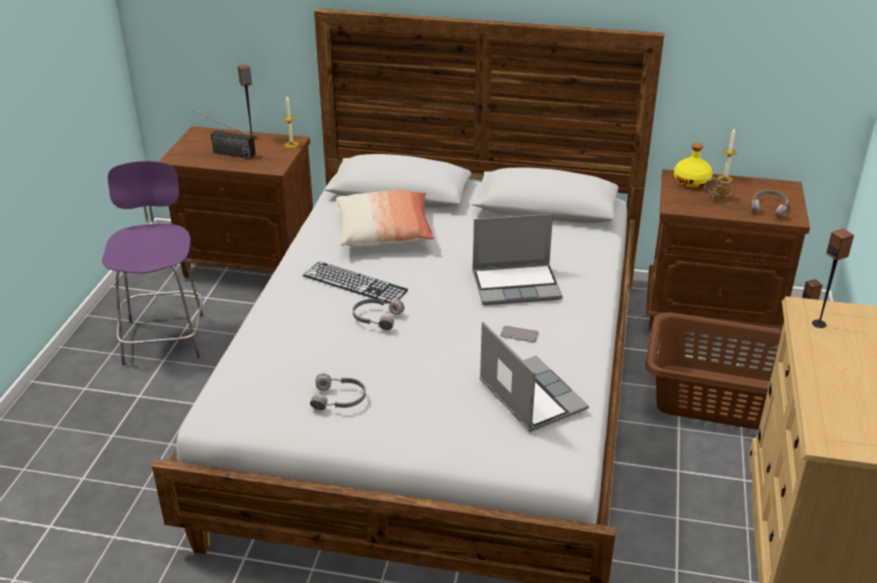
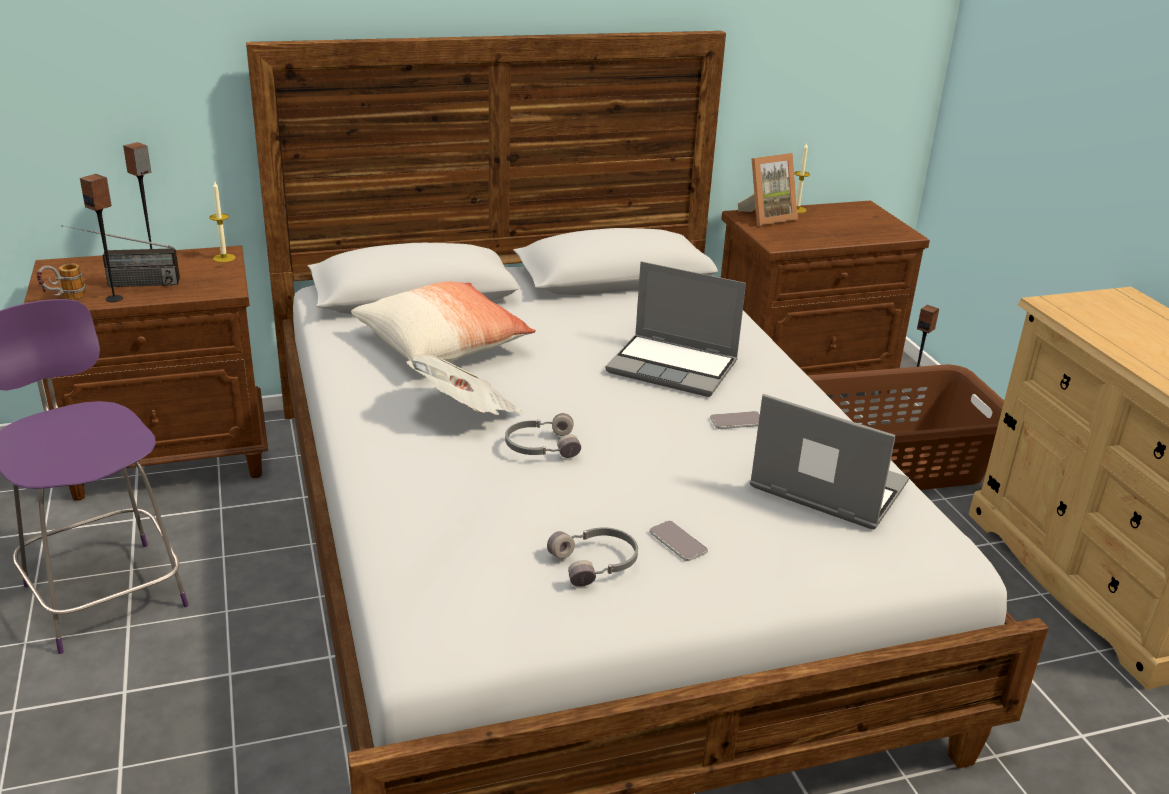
camera: 30 degrees left, 5 degrees down
(355, 283) = (466, 412): keyboard -> newspaper
(399, 401) = (678, 542): none -> phone
(517, 285) = (674, 367): laptop -> laptop turned 60 degrees clockwise
(692, 181) = (766, 217): yellow bottle -> picture frame
(715, 198) = (810, 229): mug -> mug (64, 298)
(769, 208) = (871, 228): grey headphones -> none
(819, 324) = (1085, 316): speaker -> speaker (114, 298)

